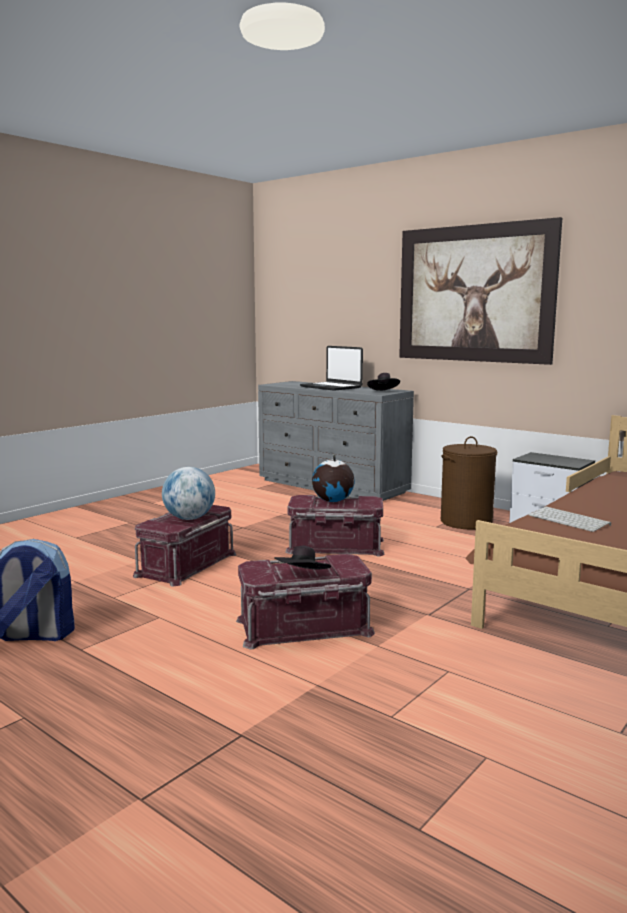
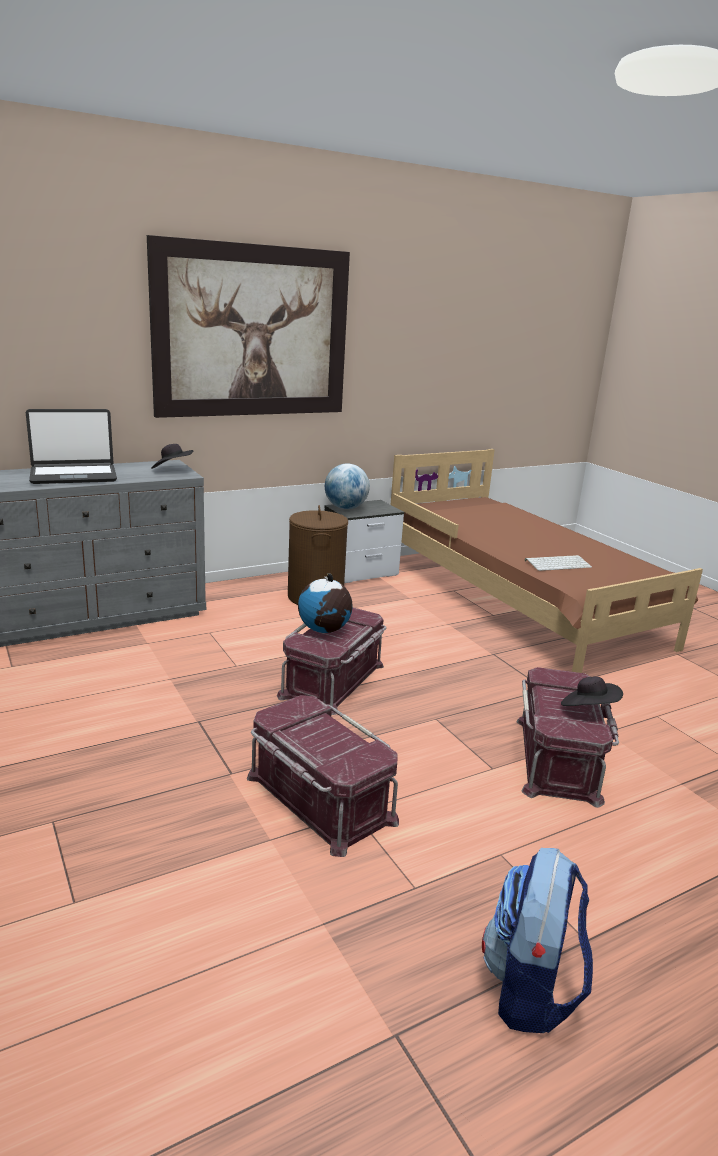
camera: 70 degrees left, 10 degrees up
(189, 518) = (327, 734): globe -> globe (345, 508)

